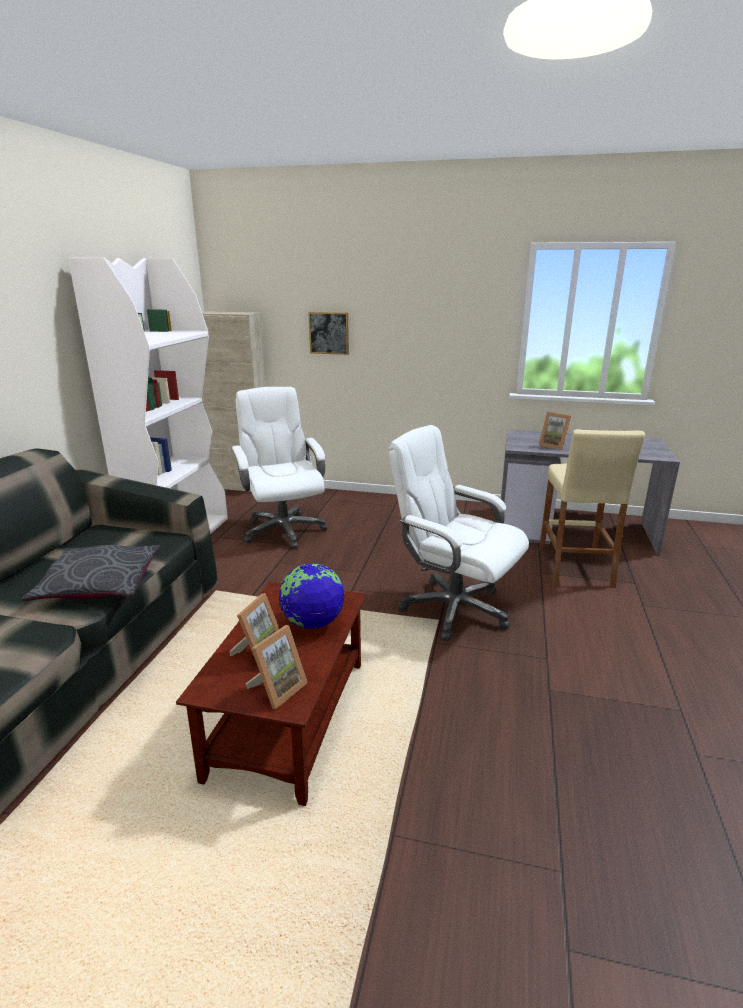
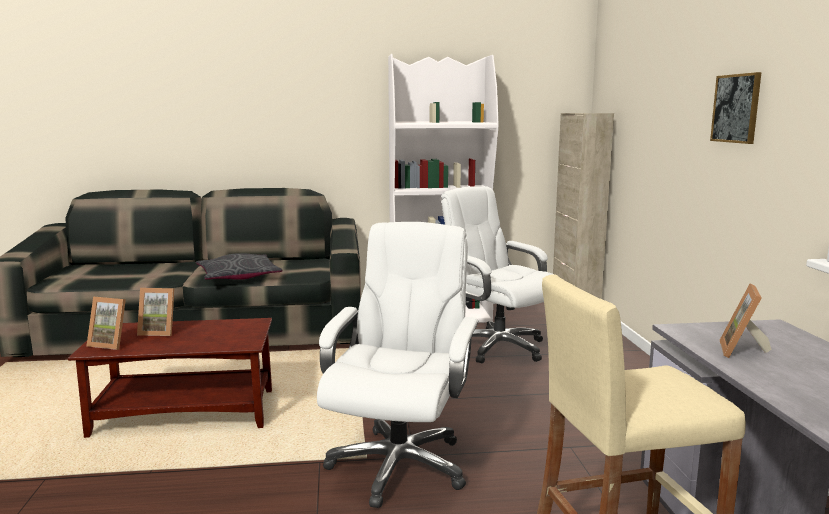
camera: 70 degrees right, 10 degrees down
(283, 530) = (498, 347): white office chair -> white office chair turned 90 degrees counterclockwise
(312, 623) = (204, 339): globe -> none
(329, 333) = (655, 139): picture -> picture (736, 108)

